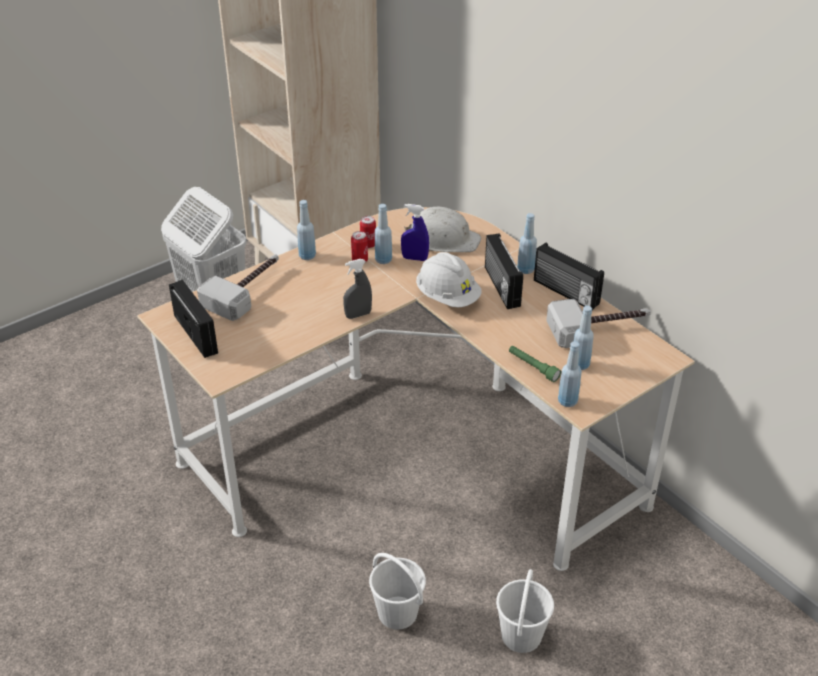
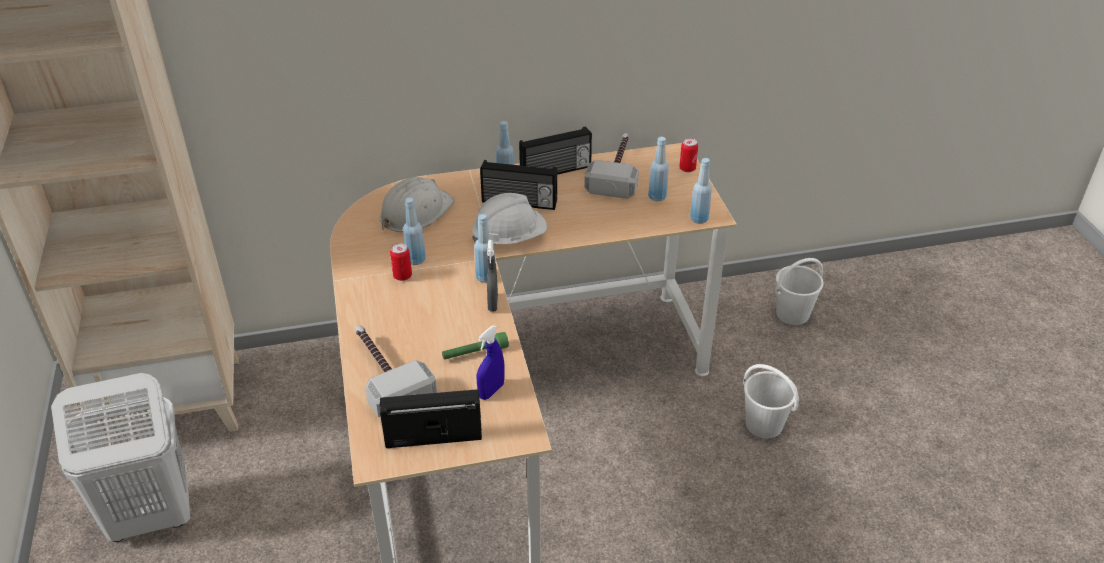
camera: 65 degrees left, 0 degrees up
(307, 256) = (361, 311): blue bottle -> blue bottle (486, 277)
(368, 245) = (380, 262): can -> can (687, 168)
(397, 612) = (703, 499): white bucket -> white bucket (792, 314)
(414, 258) = (431, 239): blue spray bottle -> blue spray bottle (491, 391)
(533, 367) = (644, 222): green flashlight -> green flashlight (475, 353)

